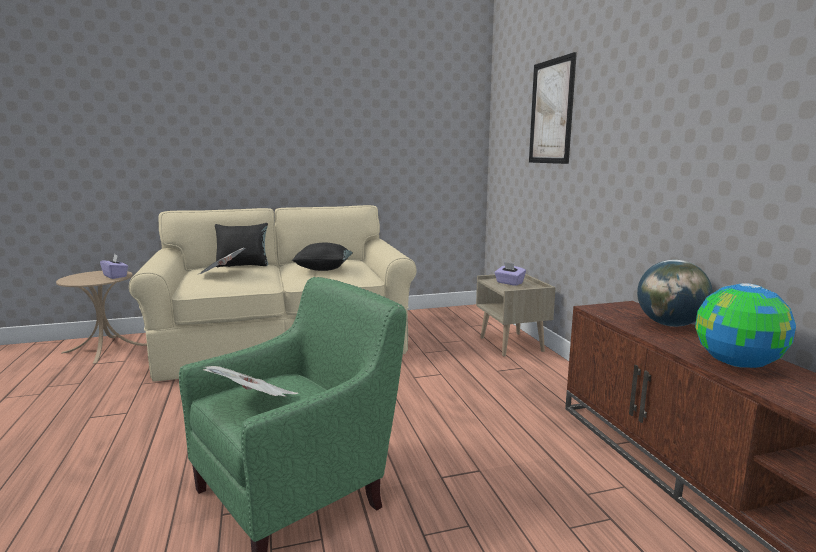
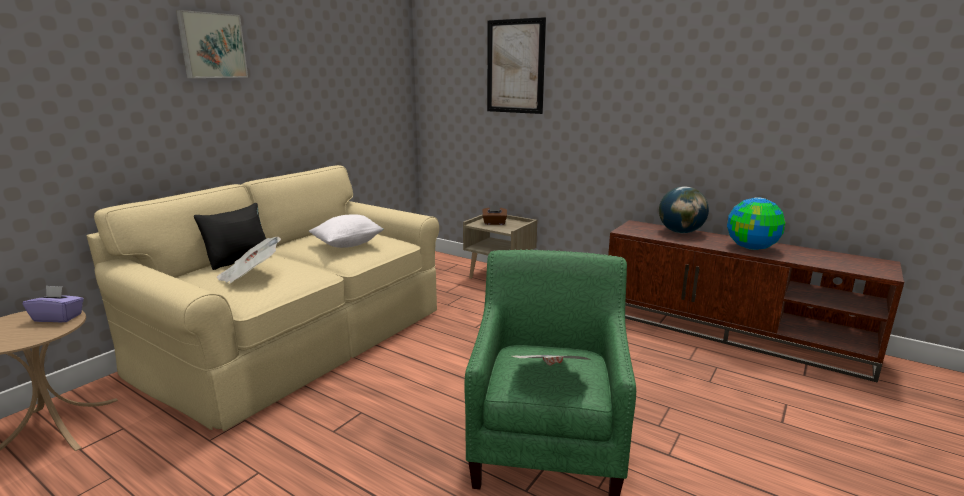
camera: 40 degrees left, 5 degrees up
(270, 101) = (212, 46): none -> picture
(323, 269) = (348, 244): black pillow -> white pillow
(509, 283) = (494, 223): purple tissue box -> brown tissue box

